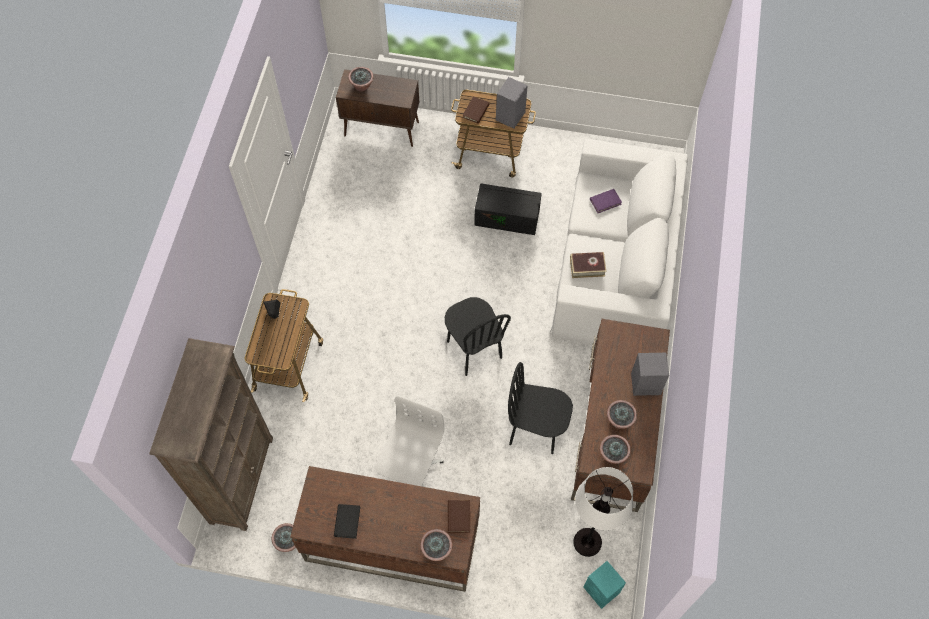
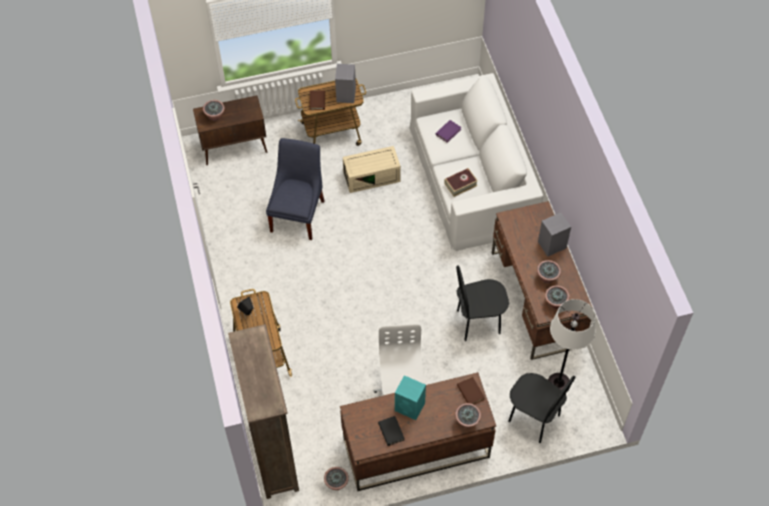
camera: 25 degrees left, 5 degrees down
(409, 226) = (298, 213): none -> blue chair
(473, 350) = (400, 284): black chair -> black chair (533, 419)
(508, 216) = (372, 176): black storage box -> beige storage box
(601, 591) = (586, 412): turquoise speaker -> turquoise speaker (410, 407)

